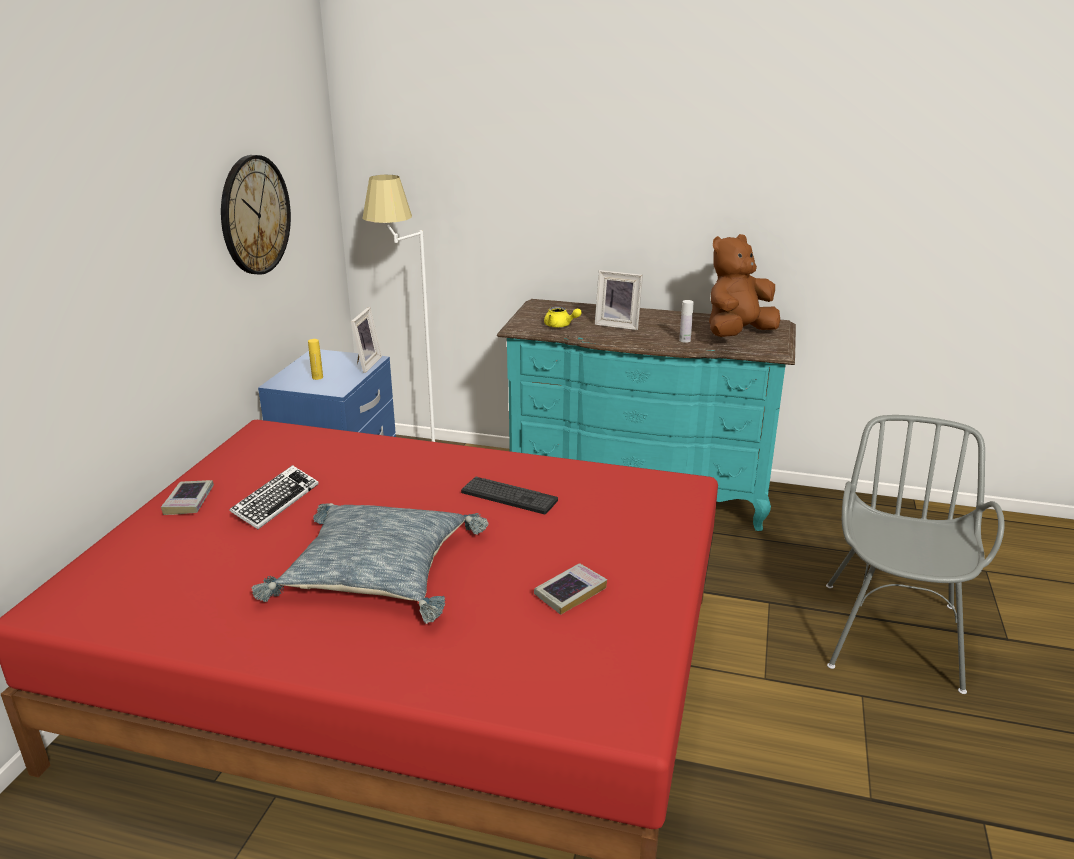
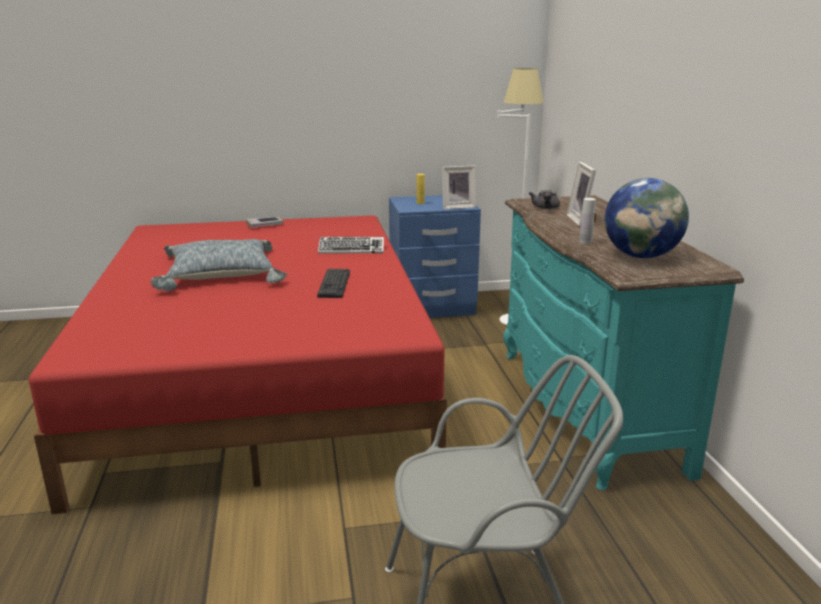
camera: 65 degrees right, 5 degrees down
(254, 215) = (419, 79): wall clock -> none
(276, 502) = (277, 238): keyboard -> keyboard (351, 249)
(560, 326) = (545, 208): yellow teapot -> grey teapot
(570, 592) = (215, 320): book -> none
(737, 334) = (641, 256): brown plush toy -> globe

